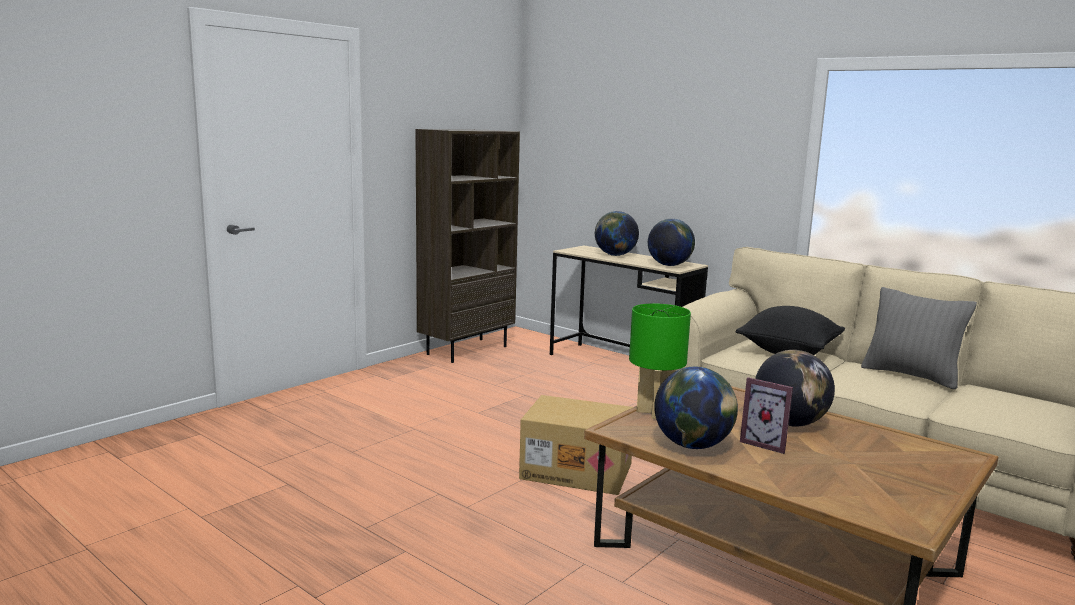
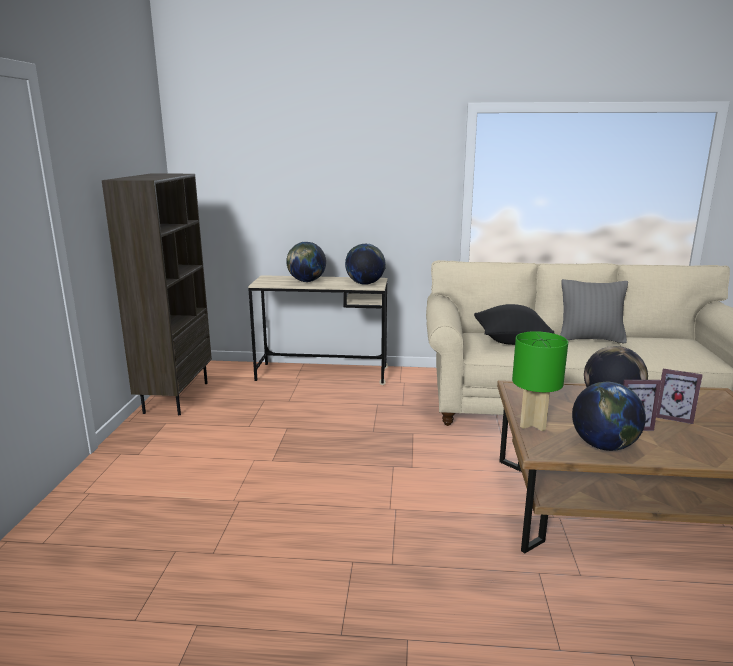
camera: 35 degrees left, 5 degrees up
(577, 471) = (422, 487): cardboard box -> none
(841, 453) = (673, 416): none -> picture frame

